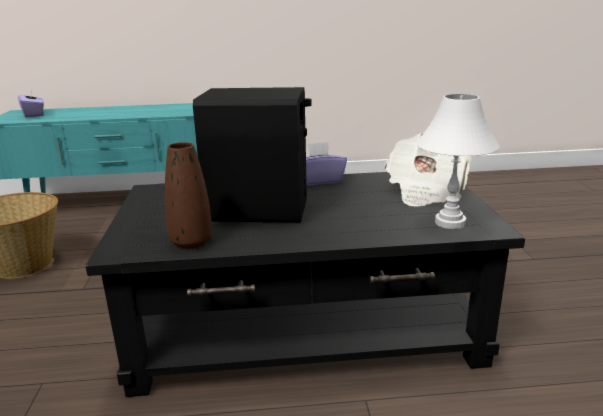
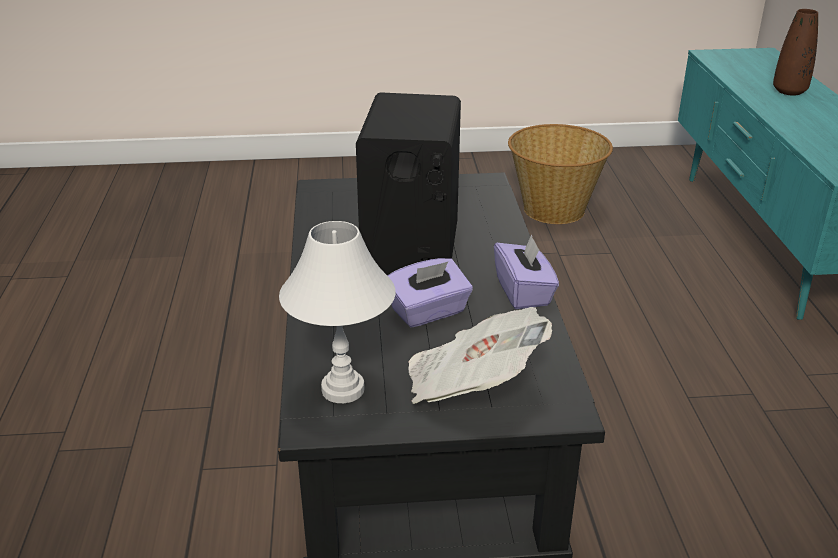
camera: 90 degrees right, 10 degrees up
(34, 114) = (752, 64): purple tissue box -> purple tissue box (428, 312)
(191, 242) = (329, 218): brown vase -> brown vase (789, 91)

